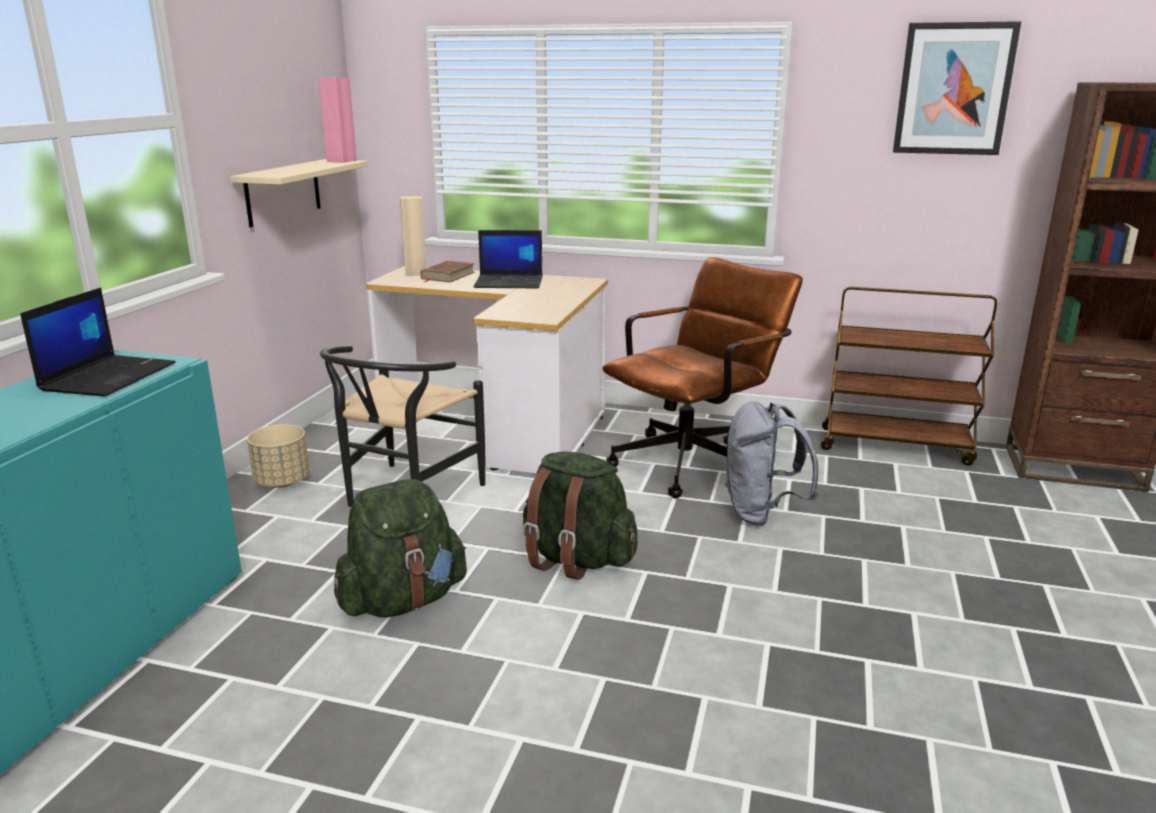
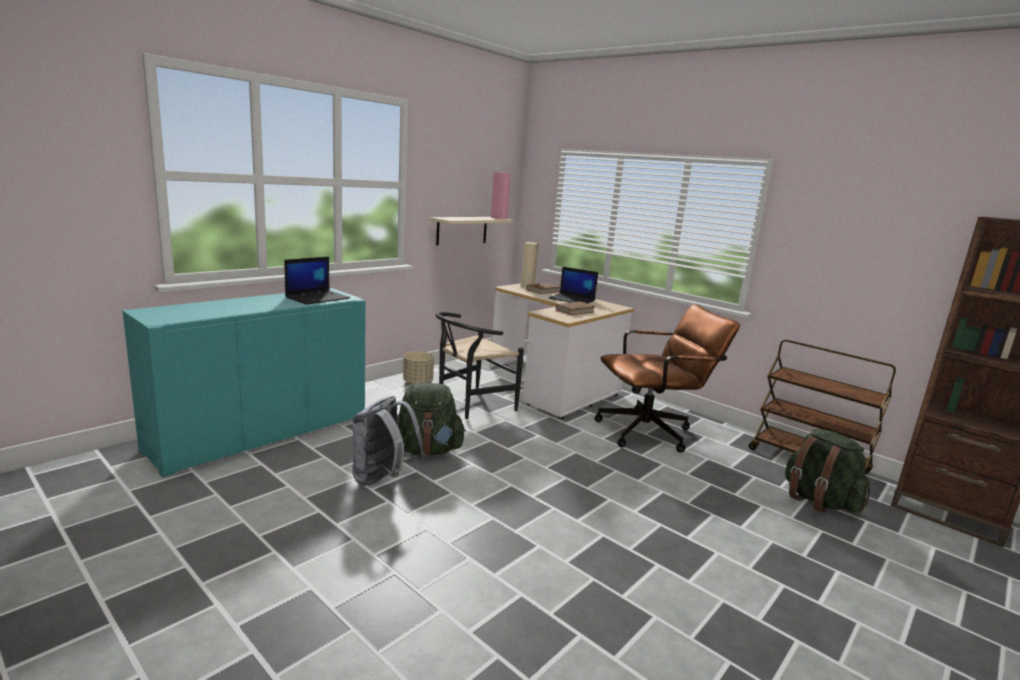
camera: 25 degrees right, 5 degrees down
(537, 301) = (574, 311): none -> brown book
(576, 560) = (532, 460): green backpack -> green backpack (818, 501)
(762, 513) = (669, 470): grey backpack -> grey backpack (383, 479)
(953, 89) = (884, 213): picture -> none

